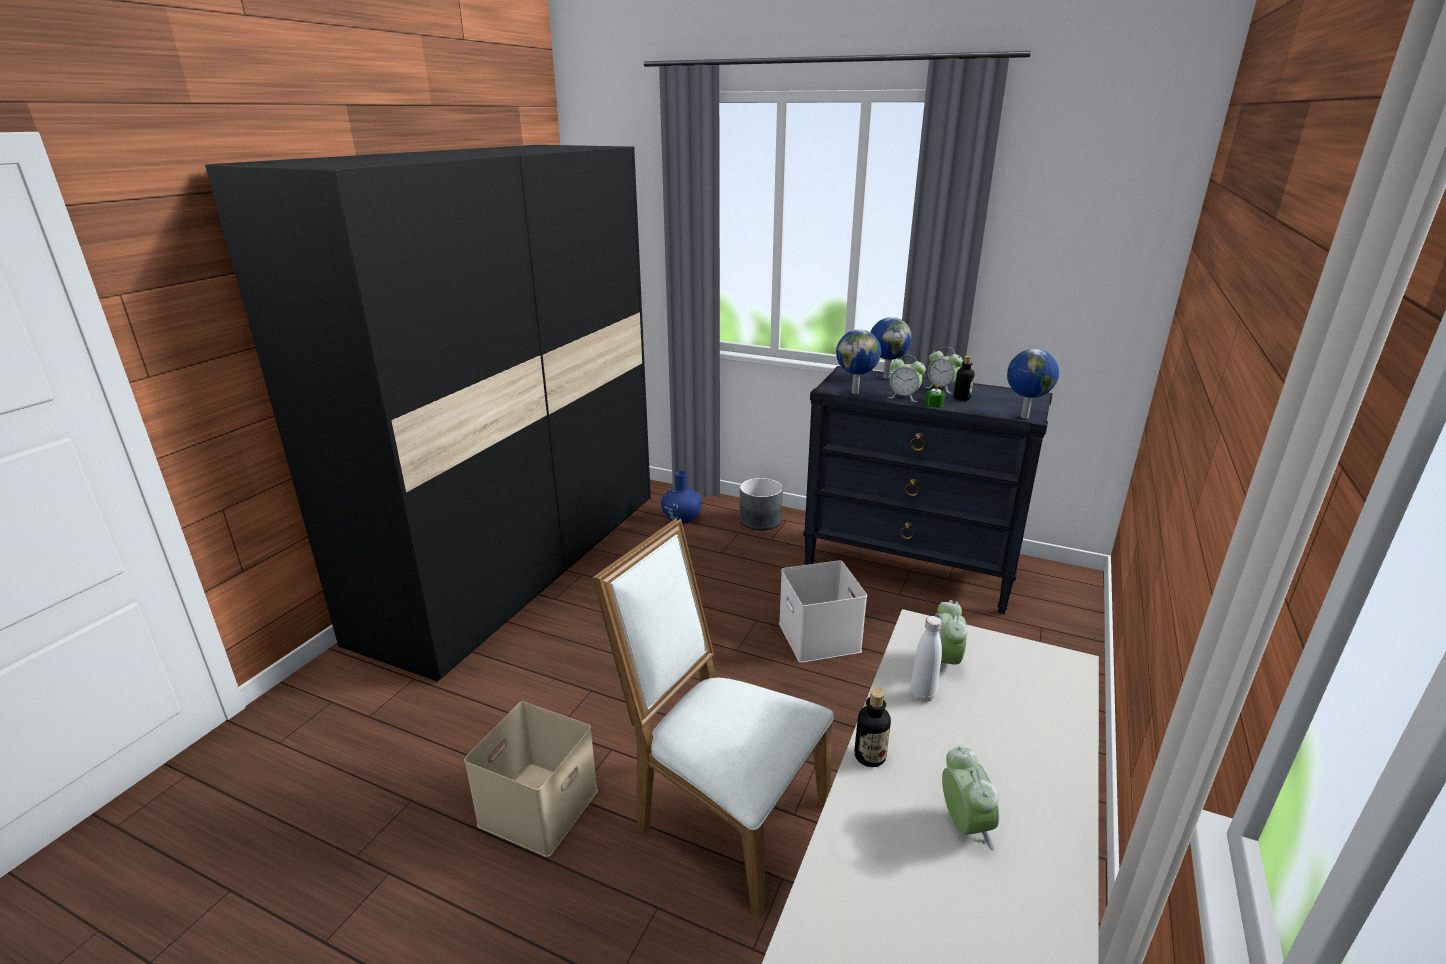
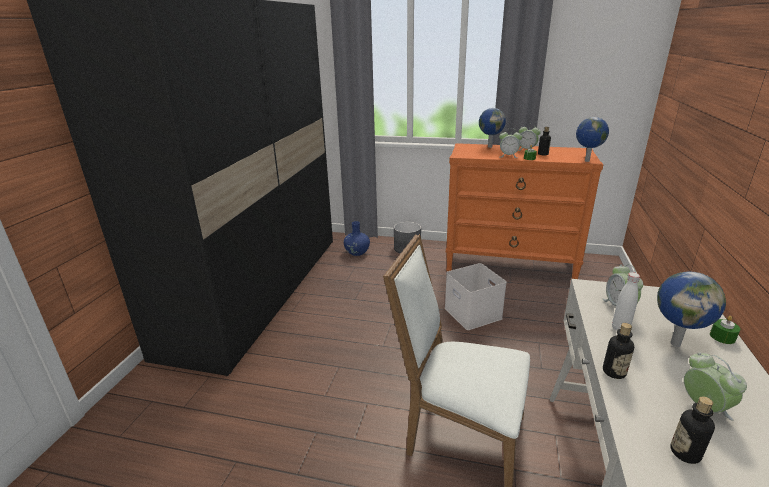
camera: 10 degrees left, 0 degrees up
(538, 805) = (331, 449): beige storage box -> none
(855, 392) = (477, 156): globe -> globe (675, 343)
(892, 880) = (685, 453): none -> bottle
(910, 569) = (509, 267): black dresser -> orange dresser
(1070, 730) = (722, 337): none -> green candle

